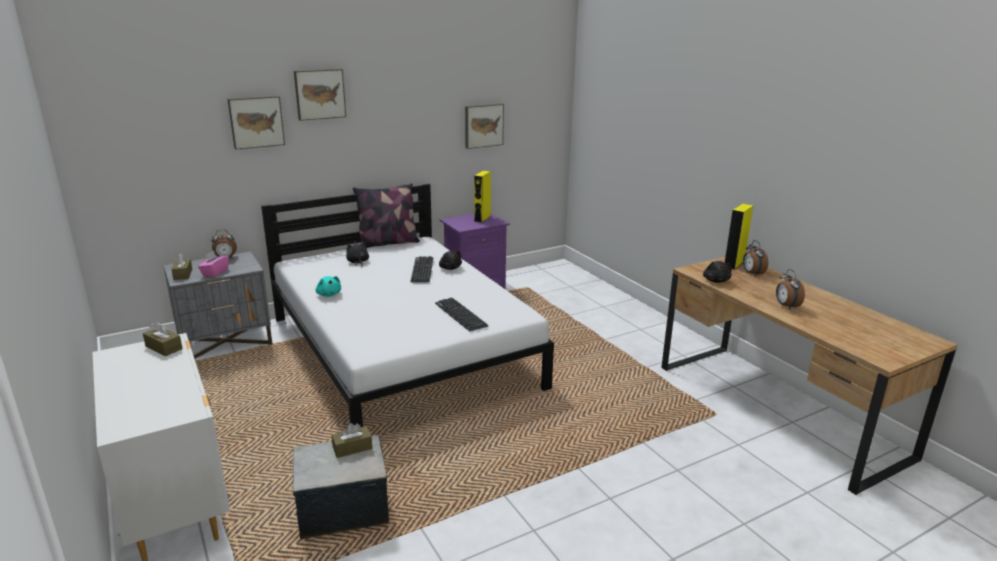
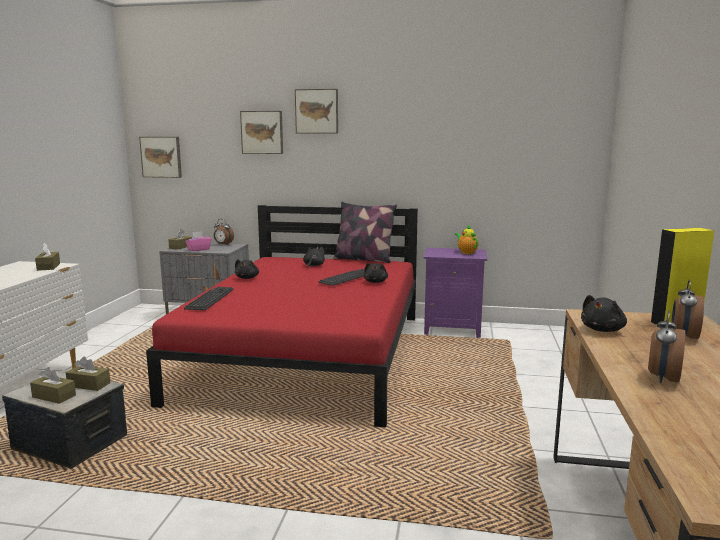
camera: 40 degrees right, 10 degrees down
(329, 294) = (247, 278): turquoise plush toy -> black plush toy
(346, 469) = (54, 396): none -> brown tissue box
(402, 351) = (309, 355): white bed -> red bed
(460, 315) = (307, 311): keyboard -> keyboard (210, 299)
(482, 218) = (466, 252): yellow speaker -> teapot
(483, 125) = (486, 155): picture -> picture (161, 157)

